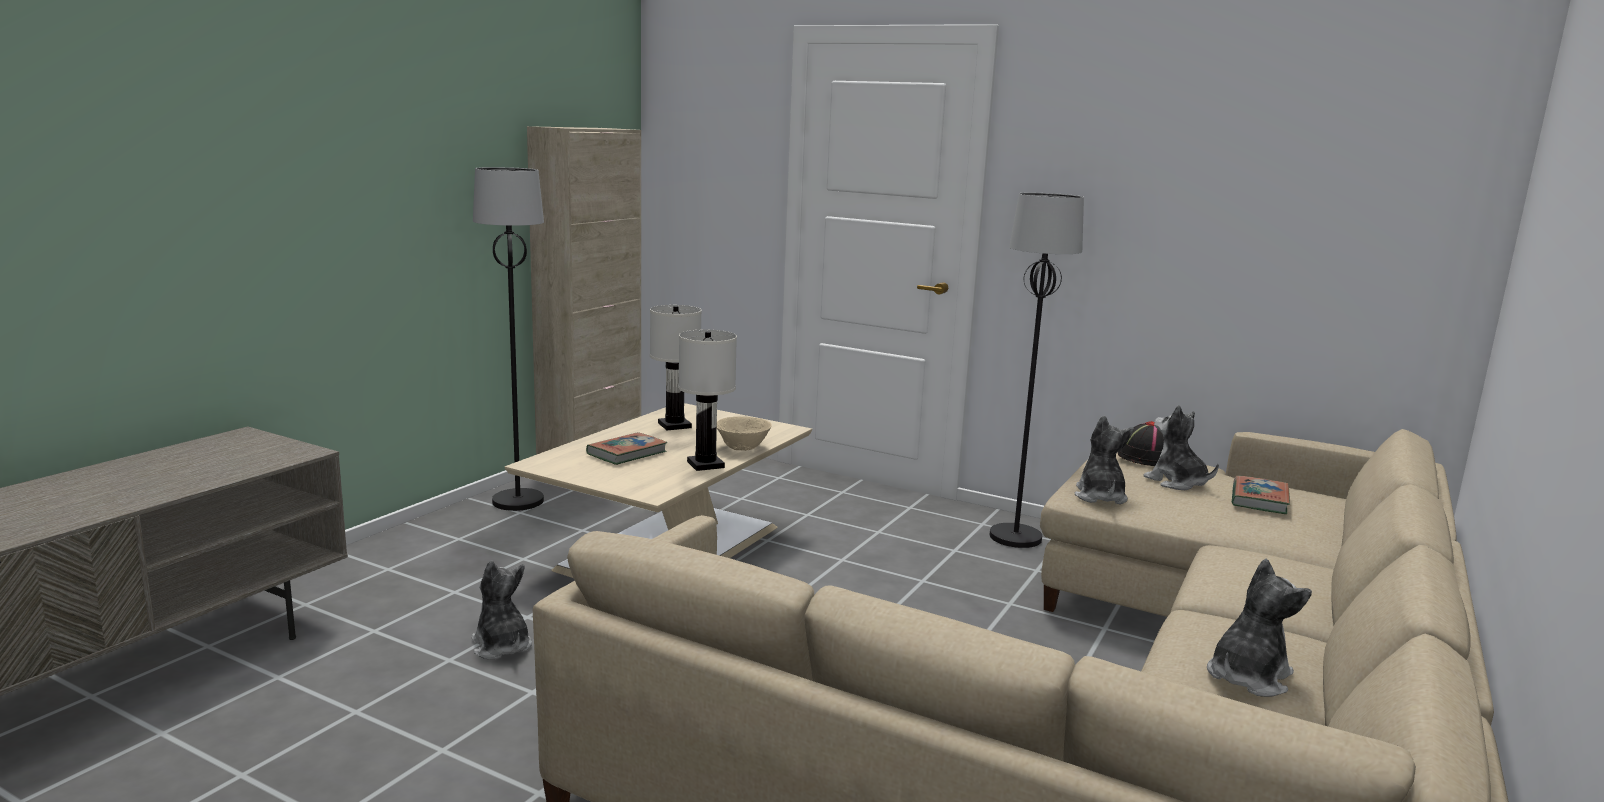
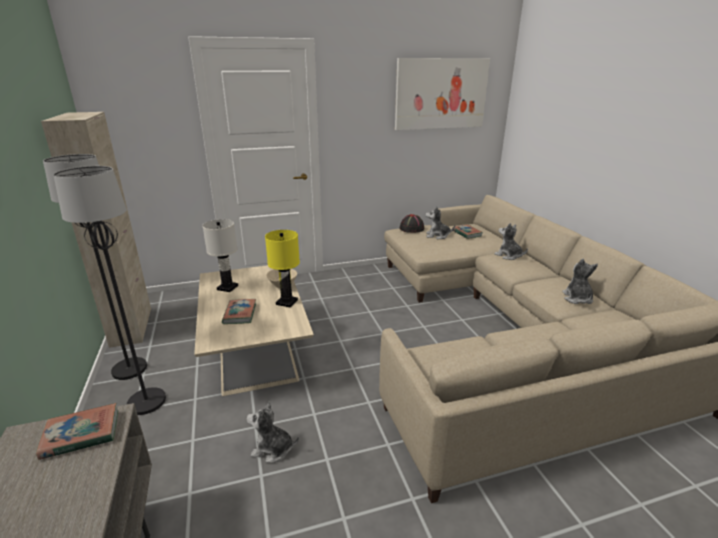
camera: 45 degrees left, 10 degrees up
(267, 451) = (81, 434): none -> book
(705, 465) = (287, 302): white table lamp -> yellow table lamp
(1015, 537) = (366, 277): black floor lamp -> black floor lamp (146, 401)
(1100, 496) = (428, 251): plush toy -> plush toy (508, 256)
(1291, 148) = (441, 94): none -> picture

